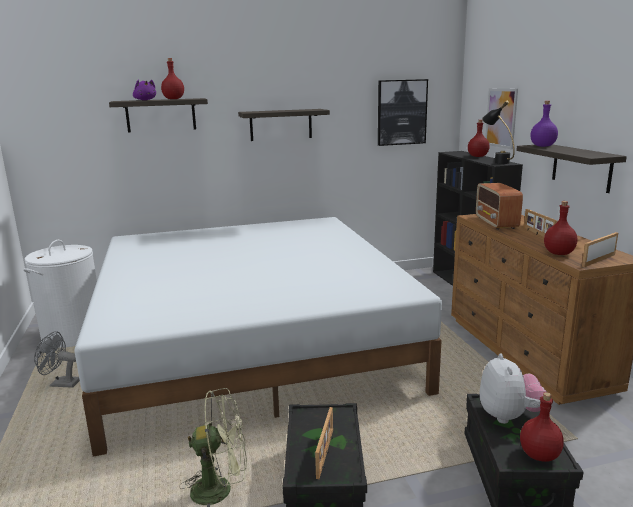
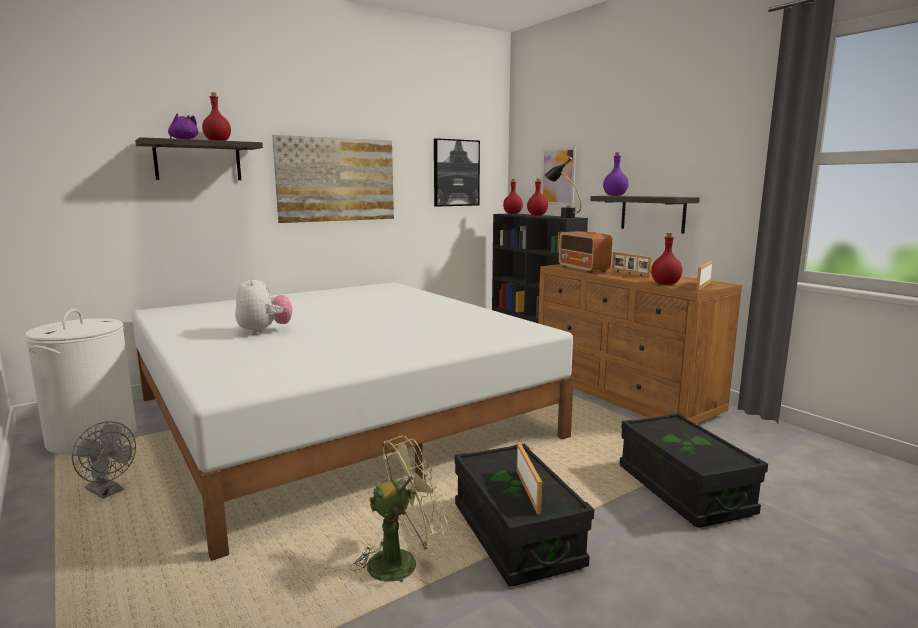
camera: 20 degrees left, 5 degrees down
(60, 384) = (108, 492): grey fan -> grey fan turned 135 degrees counterclockwise
(281, 124) = (336, 179): shelf -> picture
(509, 416) = (671, 433): plush toy -> plush toy (264, 331)
(540, 455) = (723, 458): red bottle -> red bottle (513, 213)

